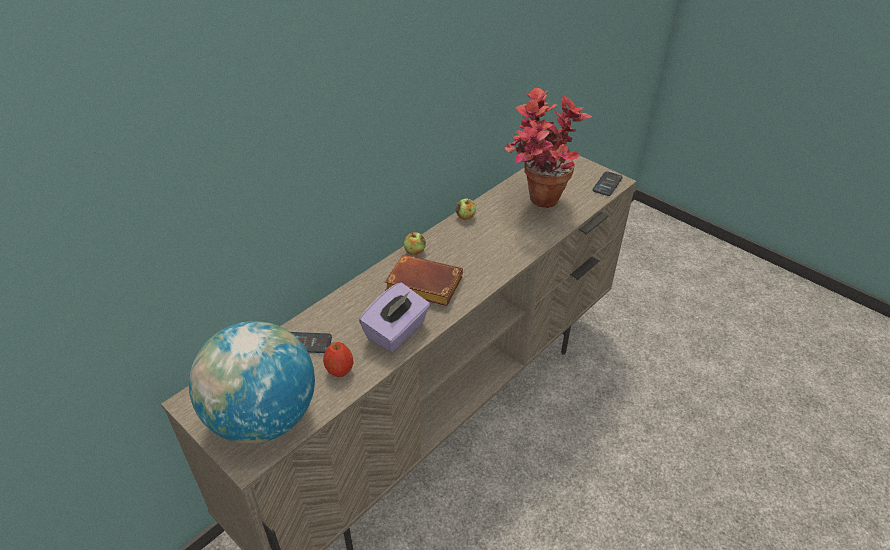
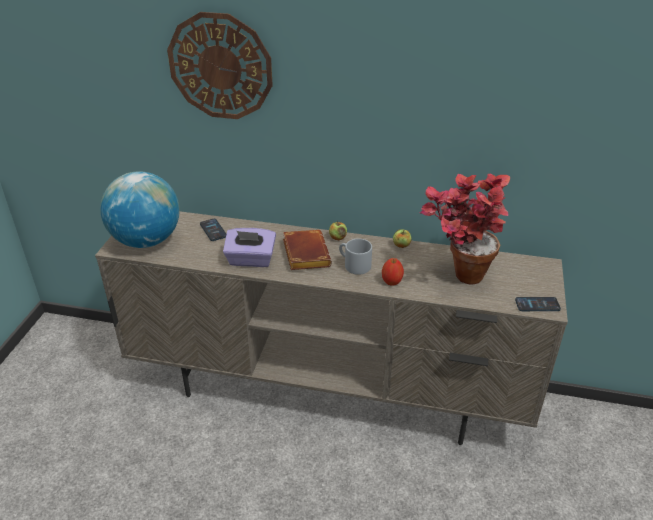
camera: 60 degrees right, 5 degrees down
(247, 121) = (220, 66): none -> wall clock
(340, 370) = (201, 251): apple -> apple (392, 281)
(471, 259) = (353, 265): none -> grey mug

